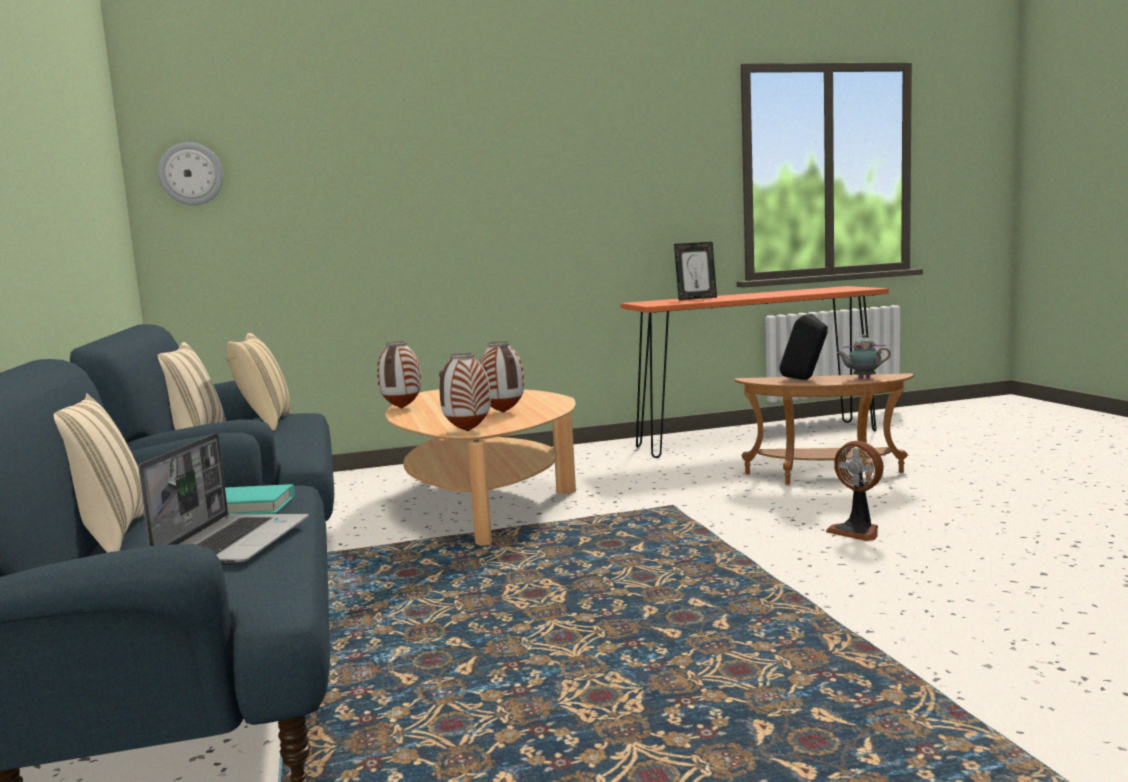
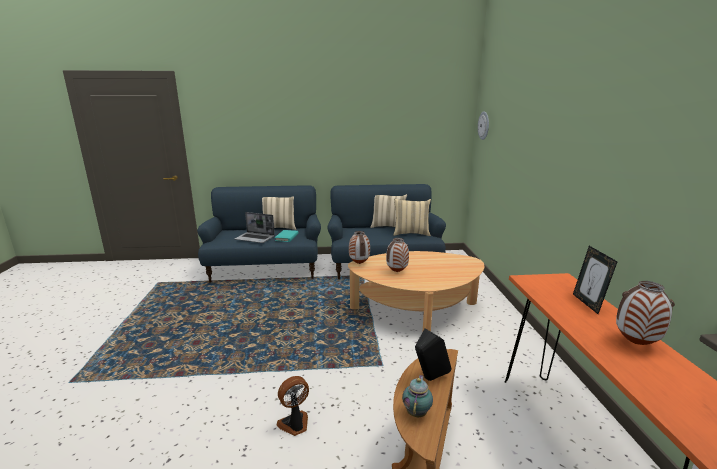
camera: 100 degrees right, 10 degrees up
(401, 408) = (427, 253): vase -> vase (636, 343)

